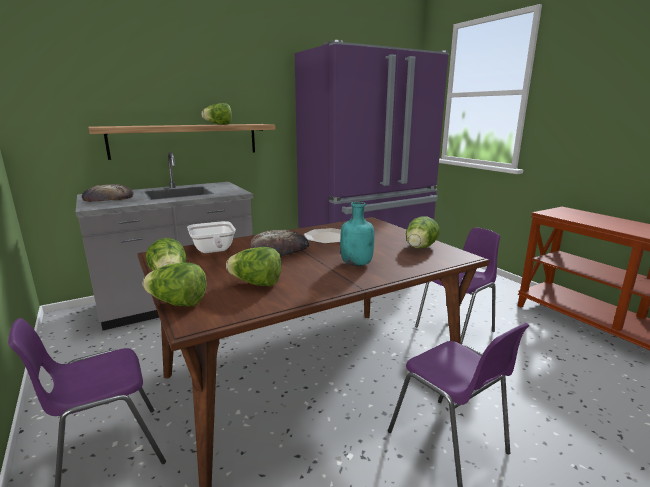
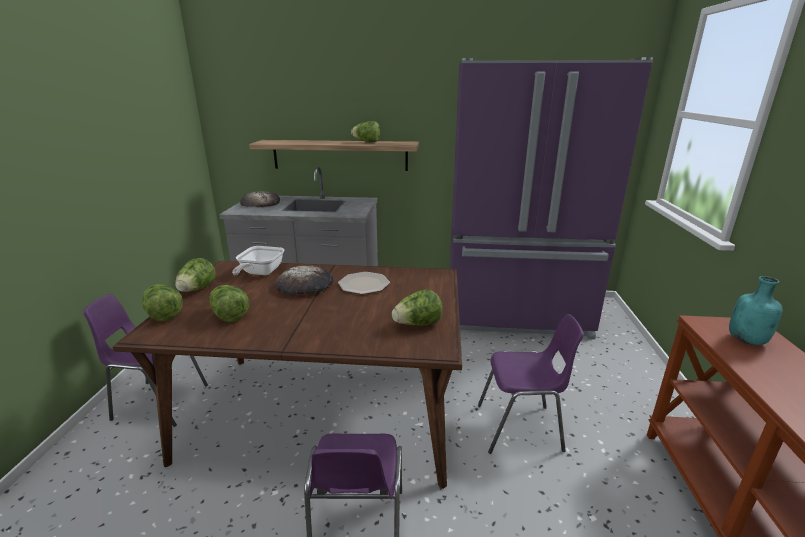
camera: 35 degrees right, 5 degrees up
(357, 264) = (329, 322): turquoise bottle -> turquoise bottle (747, 340)

